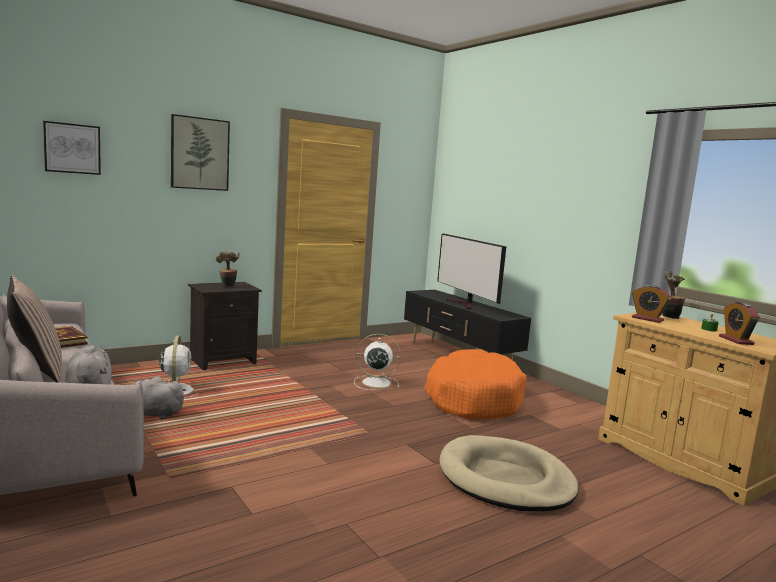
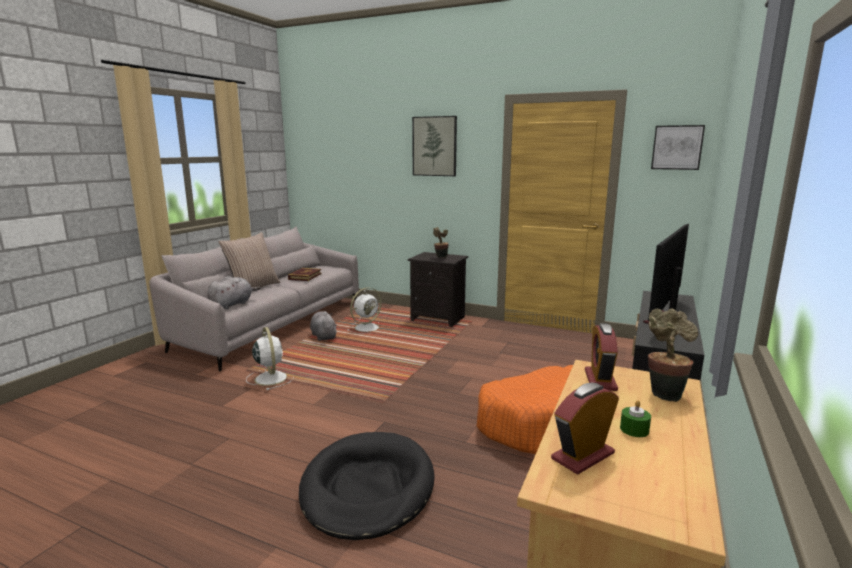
camera: 60 degrees right, 5 degrees up
(72, 148) = (355, 151): picture -> picture (677, 147)
(374, 382) = (496, 371): white fan -> white fan (270, 378)
(505, 479) = (367, 488): beige dog bed -> black dog bed

